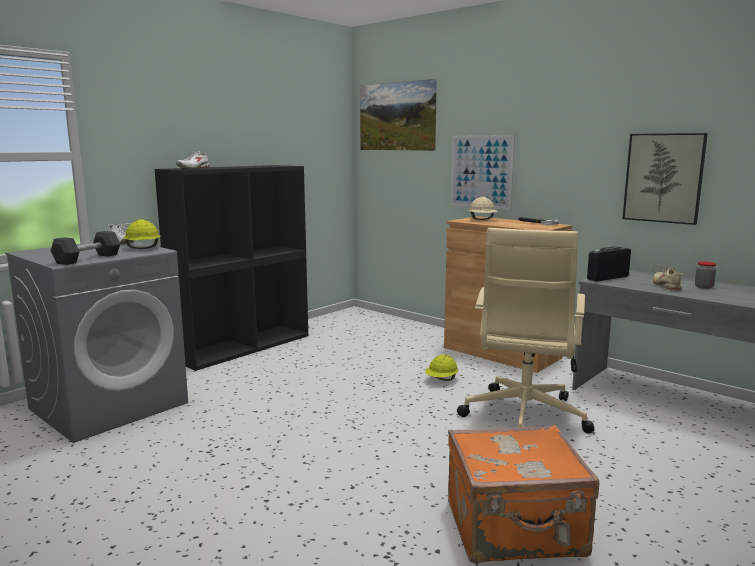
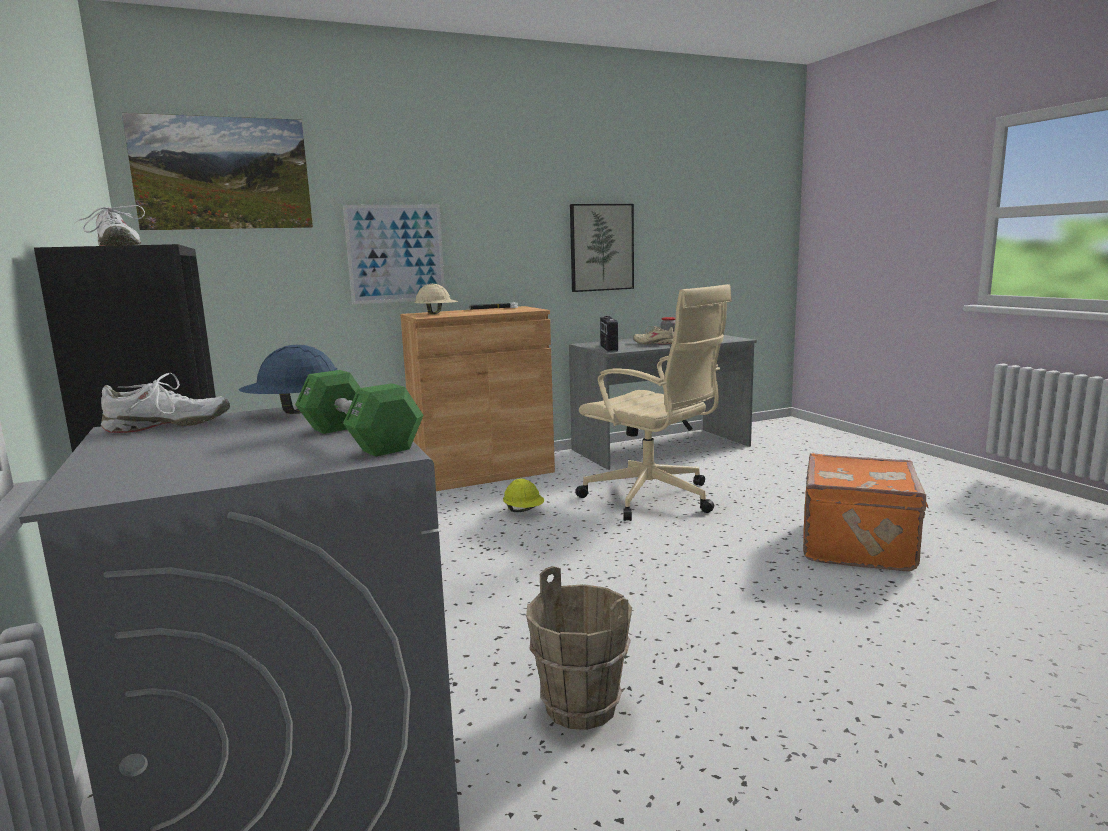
camera: 65 degrees left, 0 degrees up
(87, 259) = (359, 438): black dumbbell -> green dumbbell
(143, 248) = (294, 412): yellow hard hat -> blue hard hat
(189, 446) = (580, 707): none -> brown bucket

